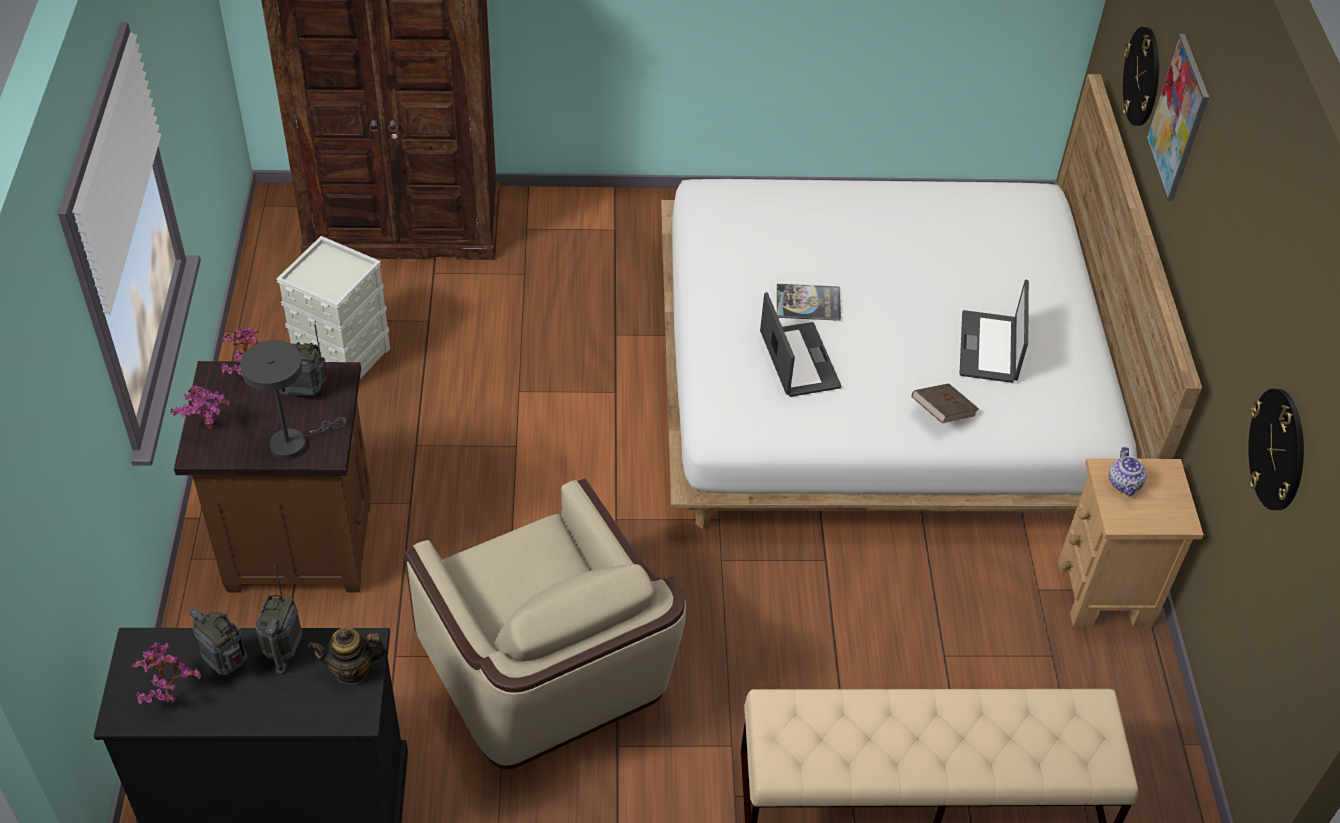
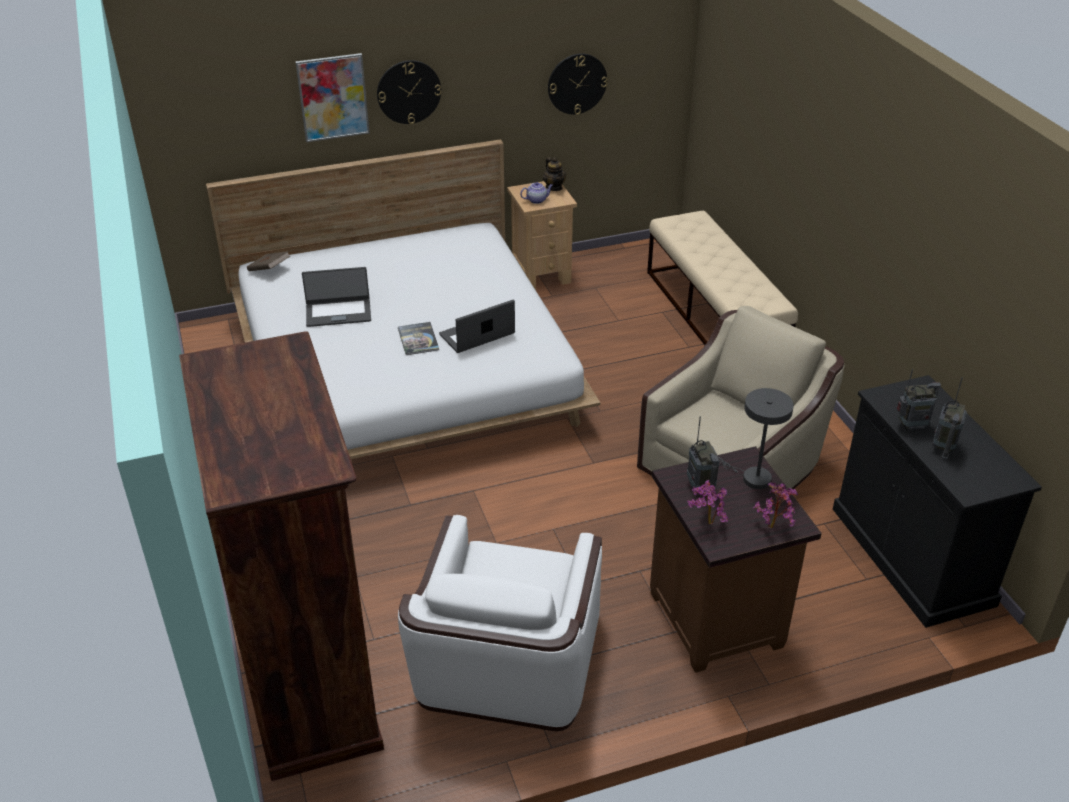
camera: 105 degrees left, 10 degrees down
(169, 696) = (986, 464): potted plant -> none
(342, 356) = (505, 667): grey storage box -> white armchair
(352, 670) = (899, 396): teapot -> teapot (554, 187)
(942, 413) = (495, 277): brown book -> brown book (269, 270)
(990, 347) = (428, 267): laptop -> laptop (338, 312)
(1142, 76) = (258, 132): wall clock -> wall clock (408, 92)

